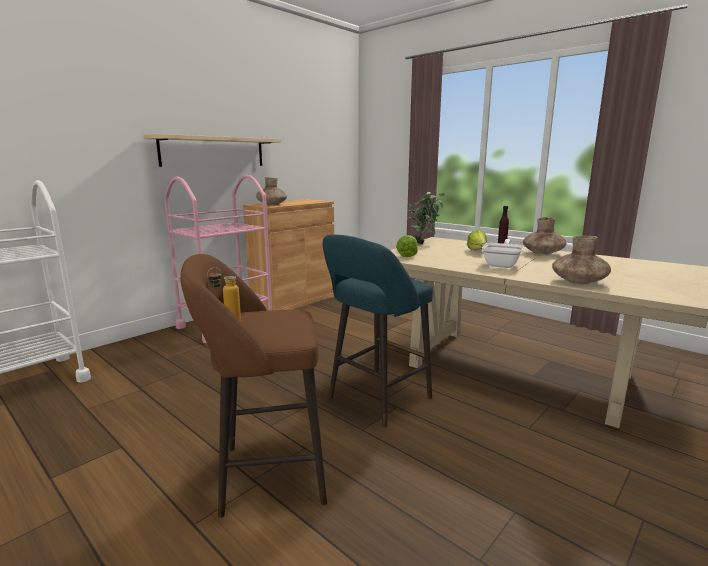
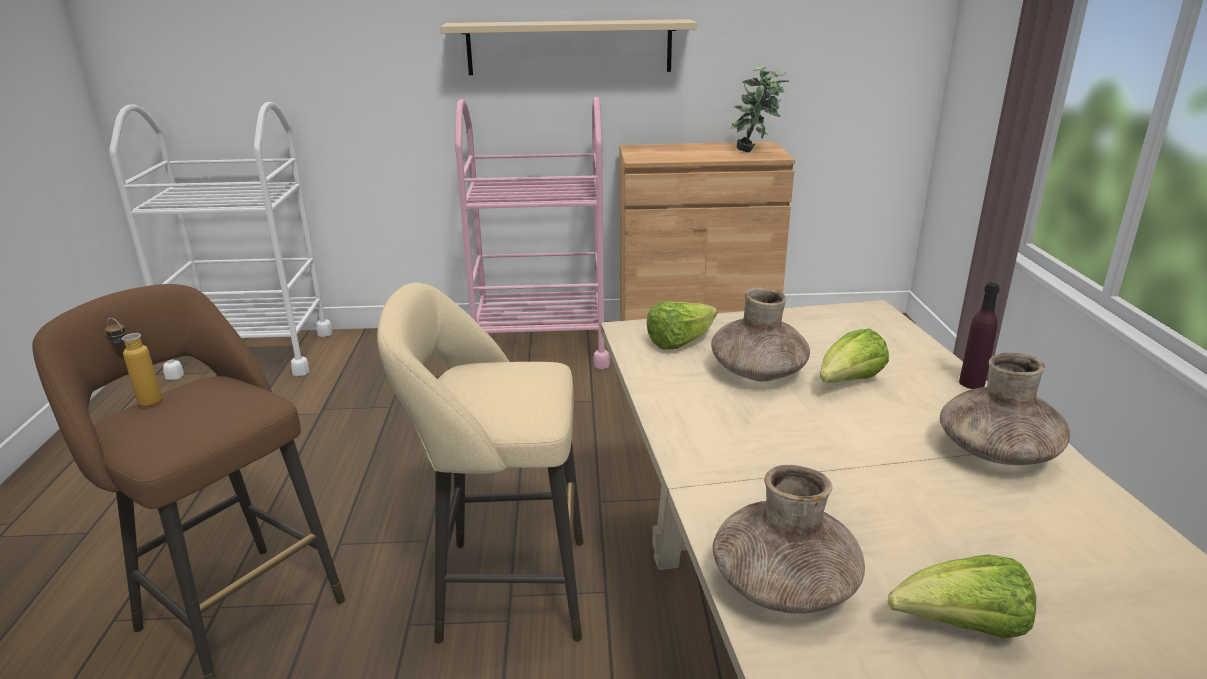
camera: 45 degrees right, 10 degrees up
(272, 204) = (653, 154): brown vase -> brown vase (758, 372)
(375, 400) = (503, 588): turquoise stool -> beige stool
(424, 243) = (805, 318): potted plant -> potted plant (755, 152)
(502, 264) = (782, 446): frying pan -> none
(618, 276) = (961, 628): none -> lettuce

